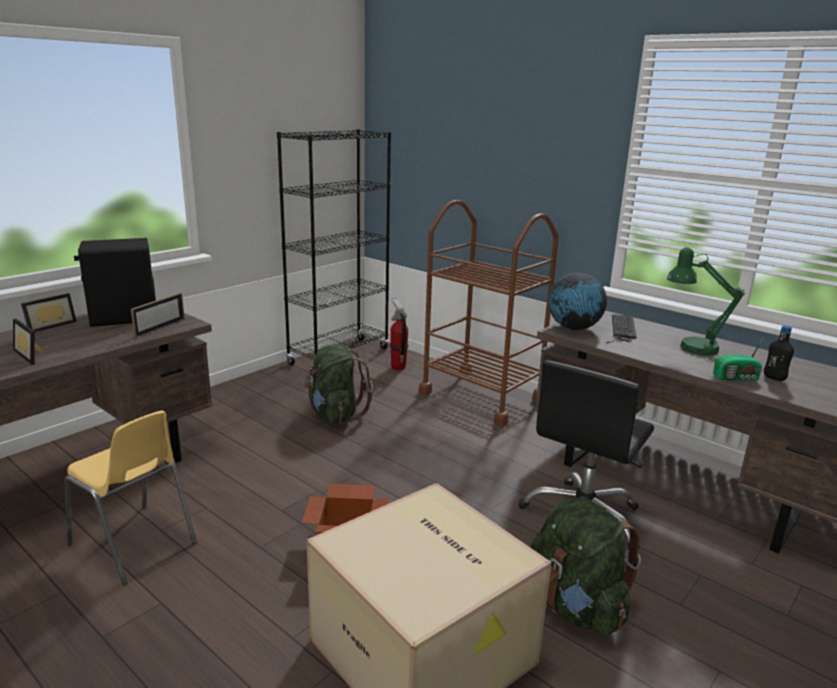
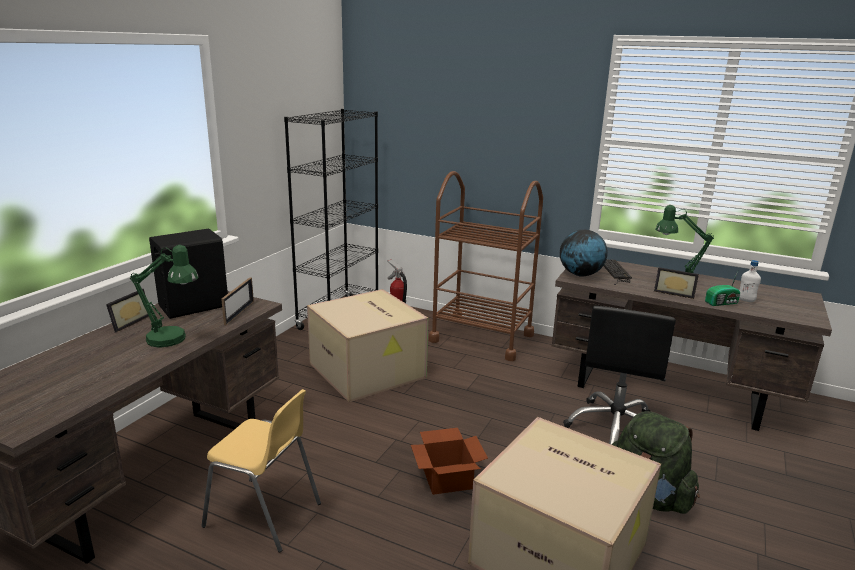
camera: 15 degrees left, 0 degrees up
(32, 355) = (142, 353): picture frame -> picture frame (674, 293)
(73, 346) = (173, 340): none -> green table lamp
(335, 415) = (369, 371): green backpack -> cardboard box
(774, 378) = (746, 300): black bottle -> white bottle

